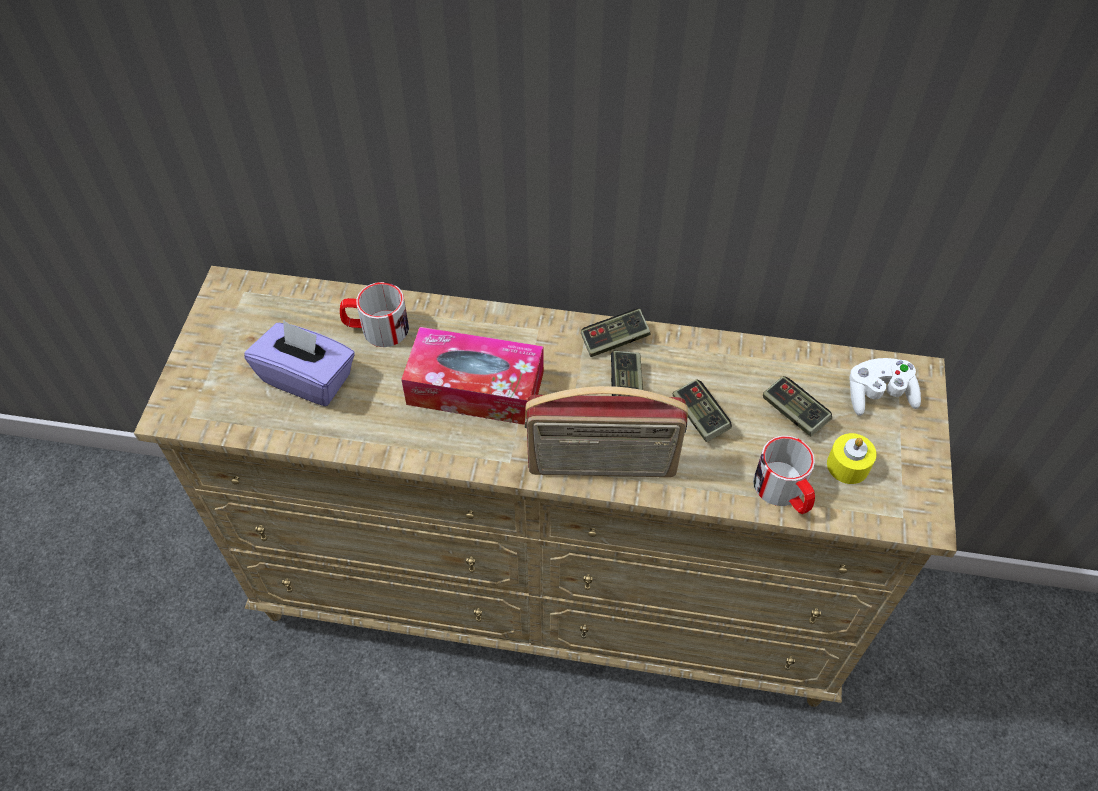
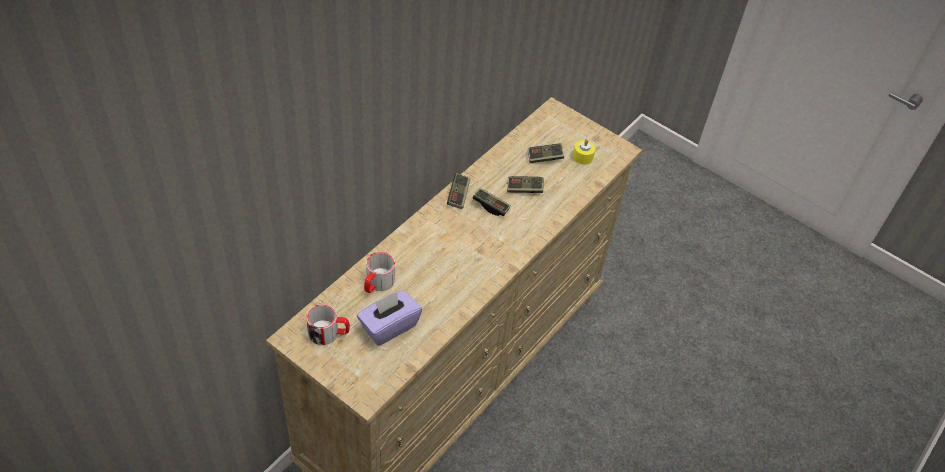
camera: 65 degrees left, 5 degrees down
(475, 388) = (448, 261): tissue box -> none
(602, 466) = (527, 236): radio -> none
(784, 492) = (582, 183): mug -> mug (329, 333)
(878, 395) = (555, 127): white game controller -> none

